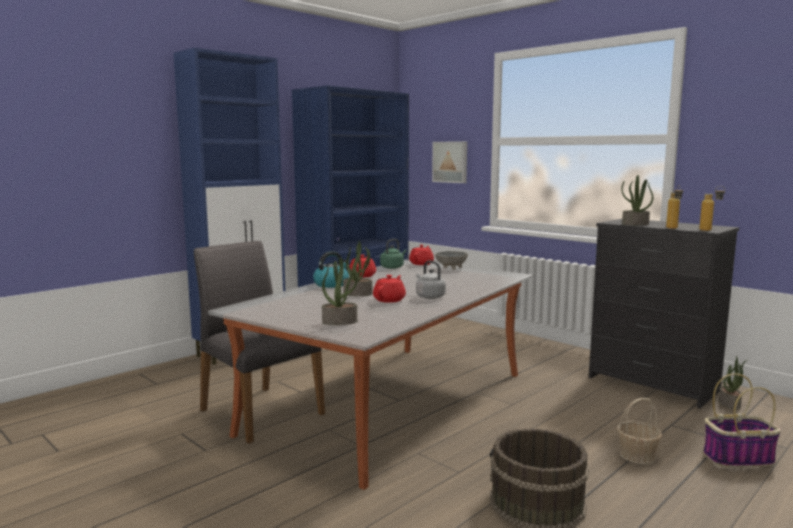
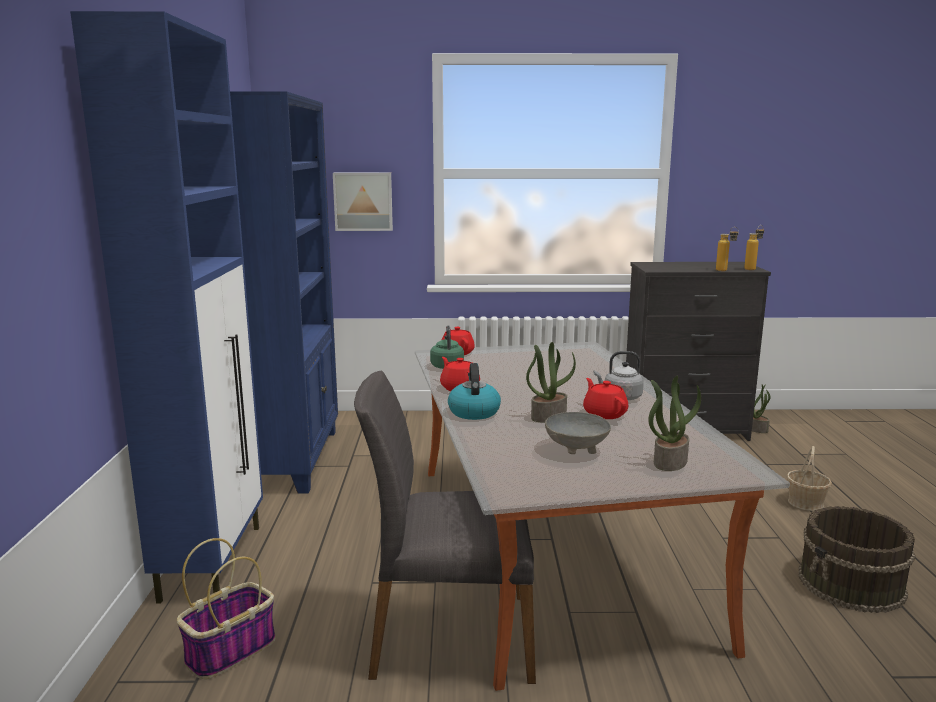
camera: 45 degrees left, 5 degrees up
(451, 268) = (505, 351): grey bowl -> grey bowl (575, 449)
(635, 224) = (679, 269): potted plant -> none
(738, 458) = (846, 475): basket -> basket (231, 650)

